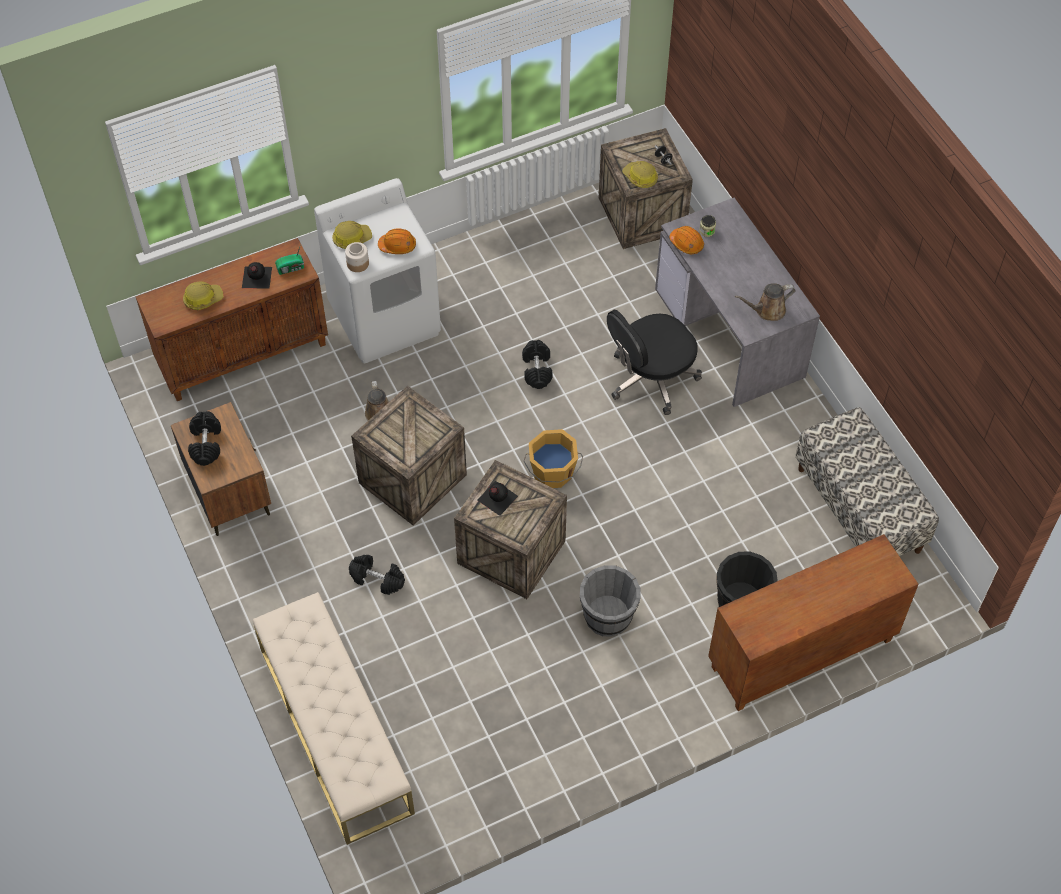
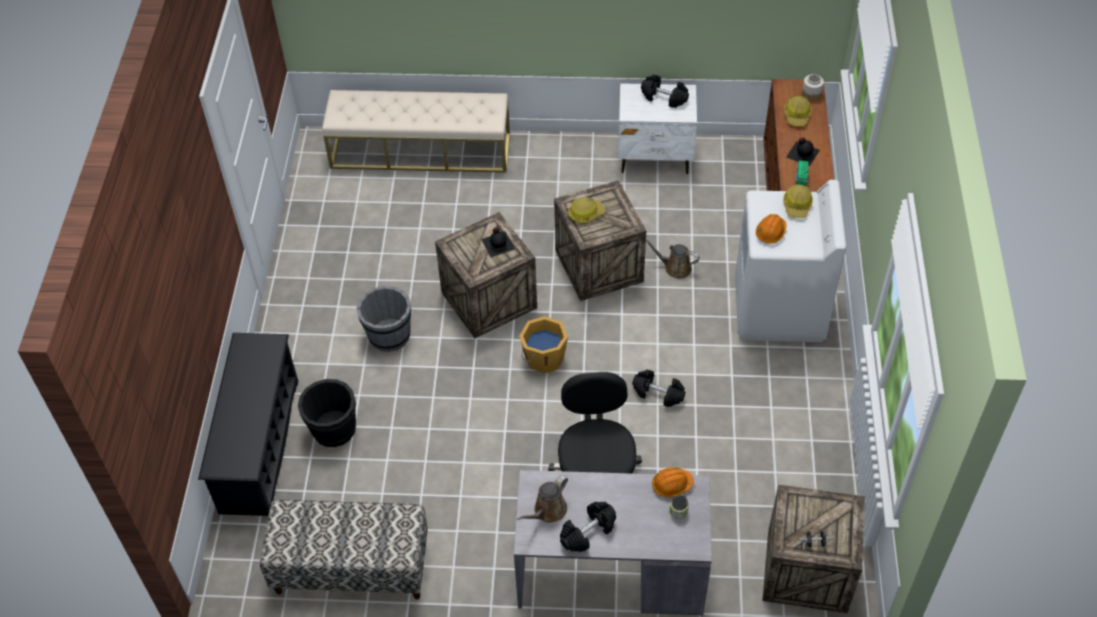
camera: 120 degrees right, 5 degrees down
(230, 494) = (655, 156): brown nightstand -> white nightstand
(357, 264) = (765, 199): jar -> jar (811, 94)
(377, 579) = (522, 213): black dumbbell -> black dumbbell (588, 533)
(640, 178) = (798, 509): hard hat -> hard hat (585, 213)
(767, 310) = (548, 511): brown watering can -> brown watering can turned 150 degrees counterclockwise
(800, 655) = (259, 446): brown cabinet -> black shoe rack

